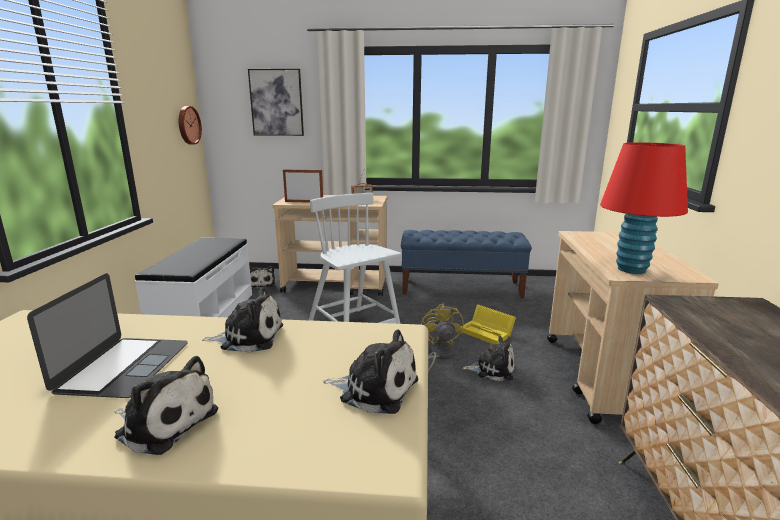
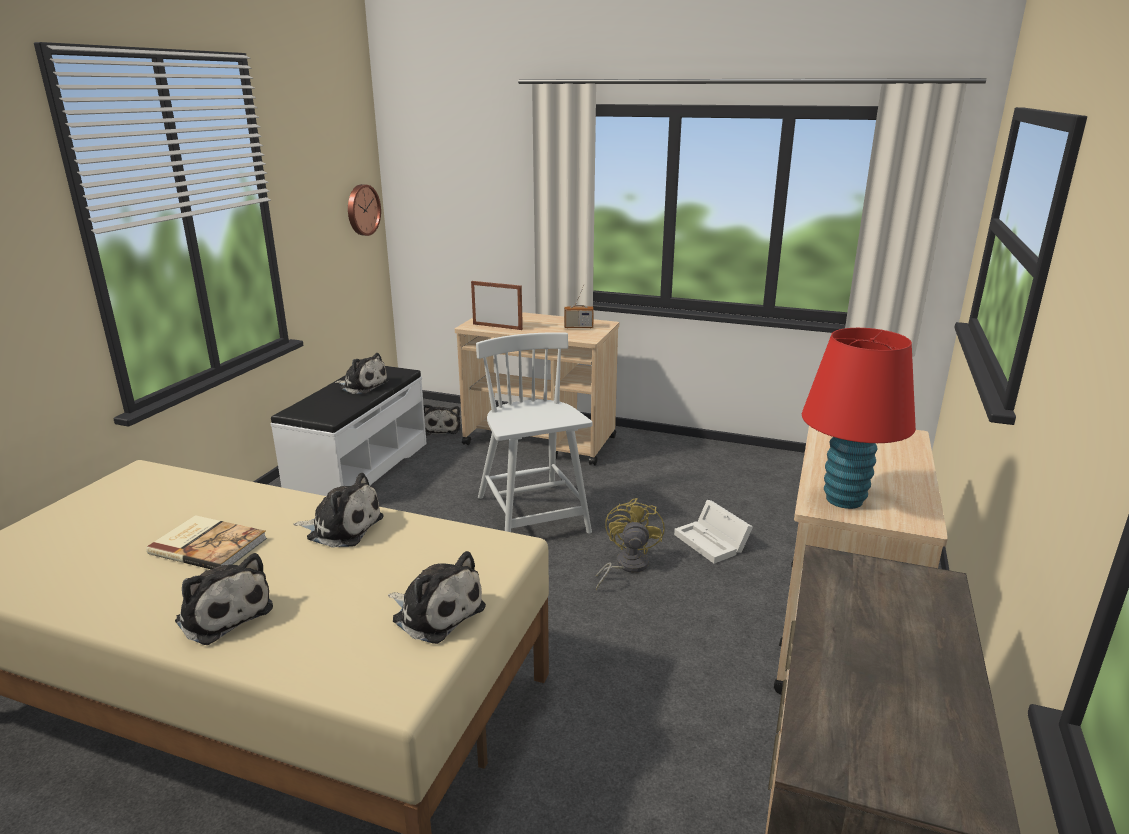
camera: 15 degrees right, 5 degrees up
(124, 366) = (209, 545): laptop -> book
(276, 102) = (478, 179): picture -> none
(461, 288) = (715, 466): blue bench -> none
(488, 333) = (713, 542): yellow storage box -> white storage box
(492, 369) = (687, 597): plush toy -> plush toy (362, 385)

